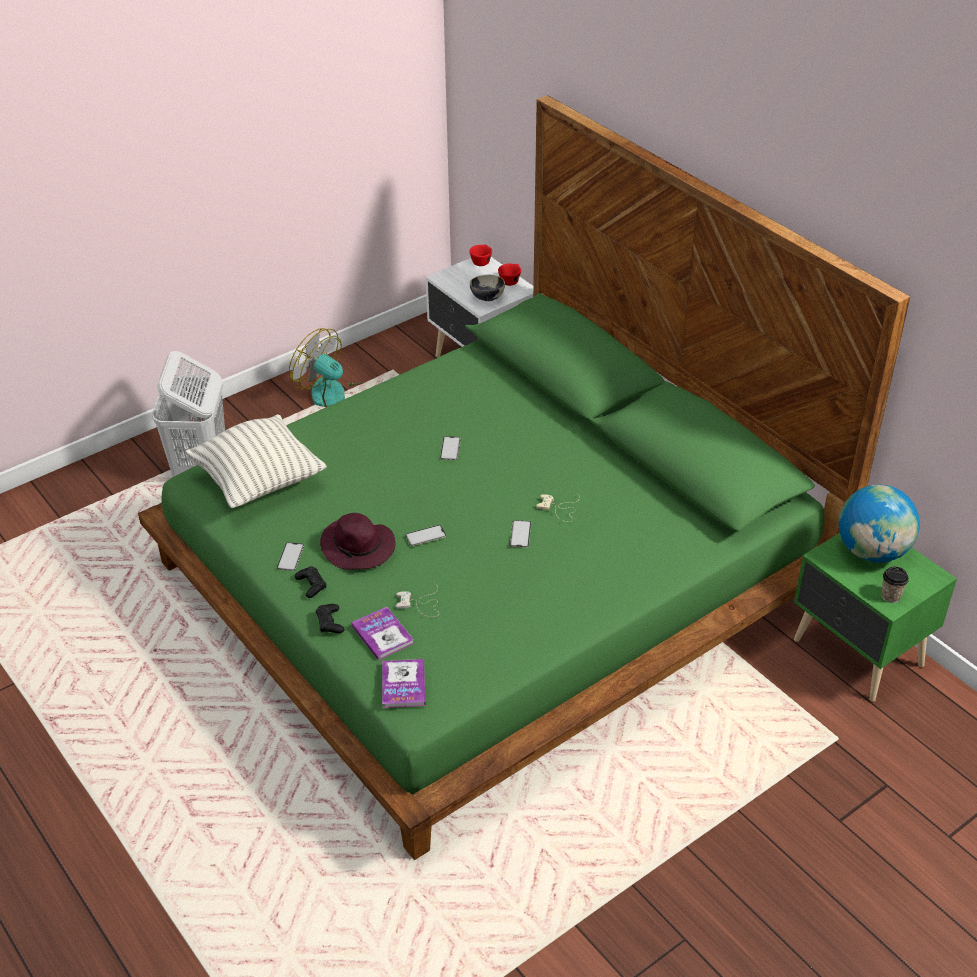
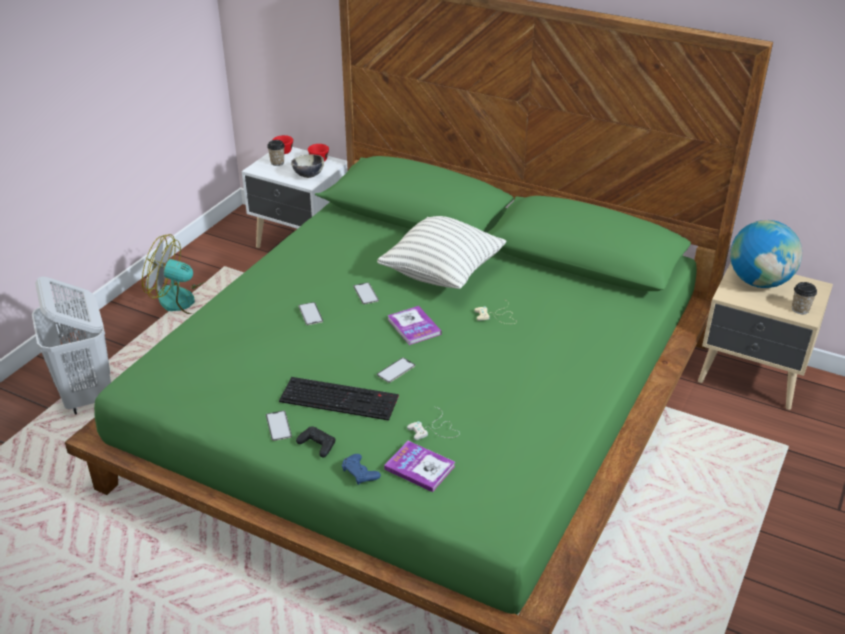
camera: 25 degrees left, 5 degrees down
(259, 482) = (201, 369): pillow -> pillow (442, 274)
(330, 622) = (360, 473): black game controller -> blue game controller
(359, 548) = (340, 398): purple hat -> keyboard
(403, 685) = (473, 506): book -> book (414, 327)
(466, 275) = (277, 163): none -> cup
(520, 534) = (480, 345): phone -> phone (310, 314)
(857, 655) = (752, 379): green nightstand -> beige nightstand

